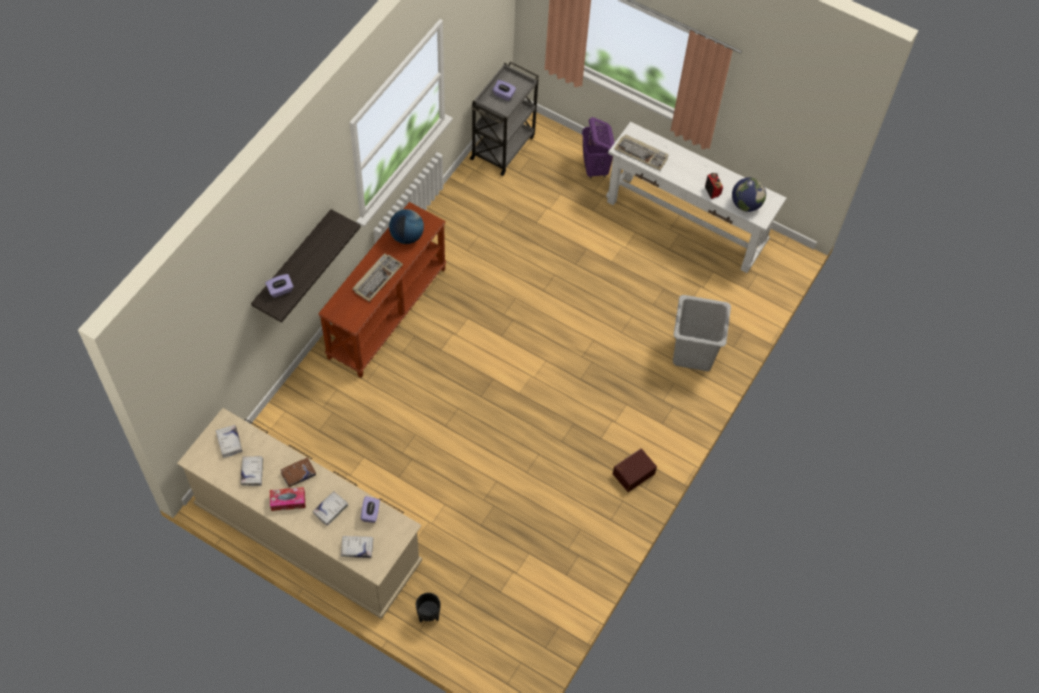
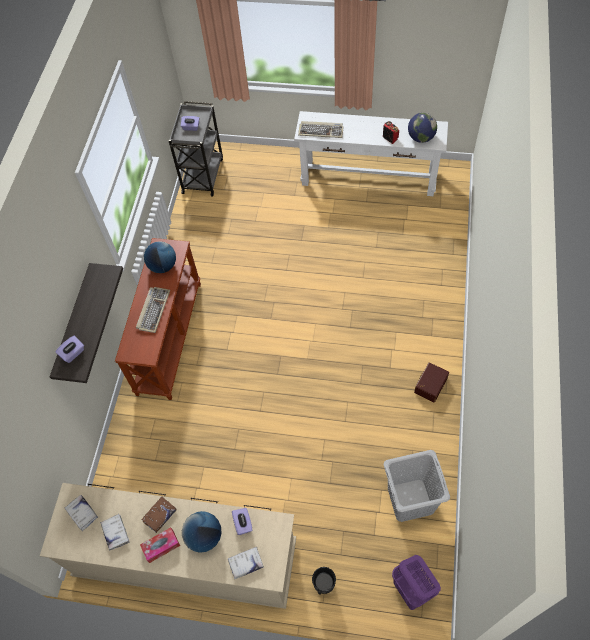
camera: 15 degrees left, 0 degrees up
(330, 509) = (204, 536): white book -> globe
(595, 168) = (281, 164): purple laundry basket -> purple laundry basket (412, 591)
(693, 353) = (426, 271): grey laundry basket -> grey laundry basket (411, 500)

